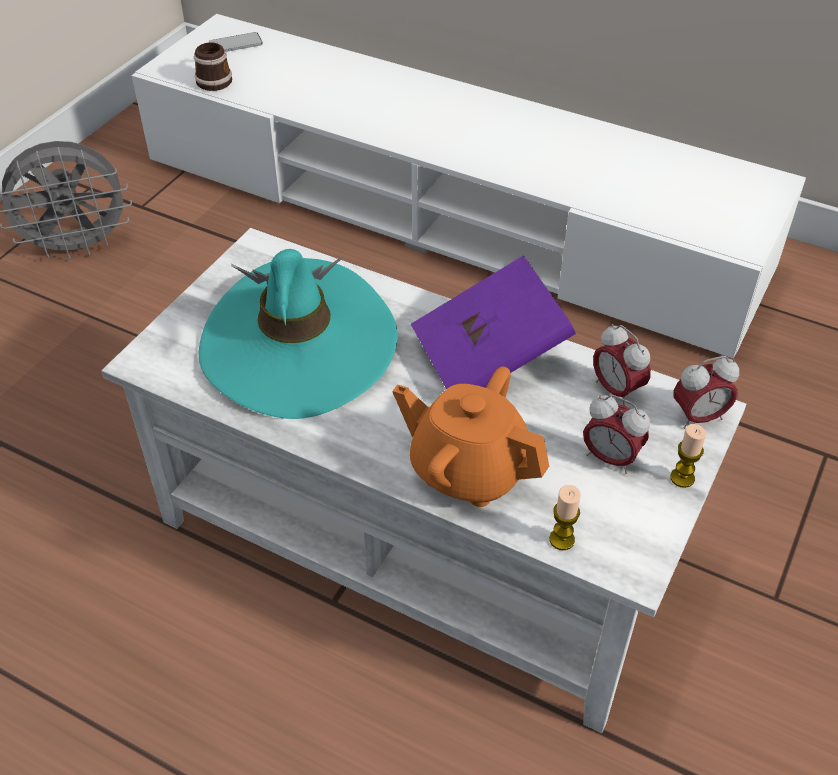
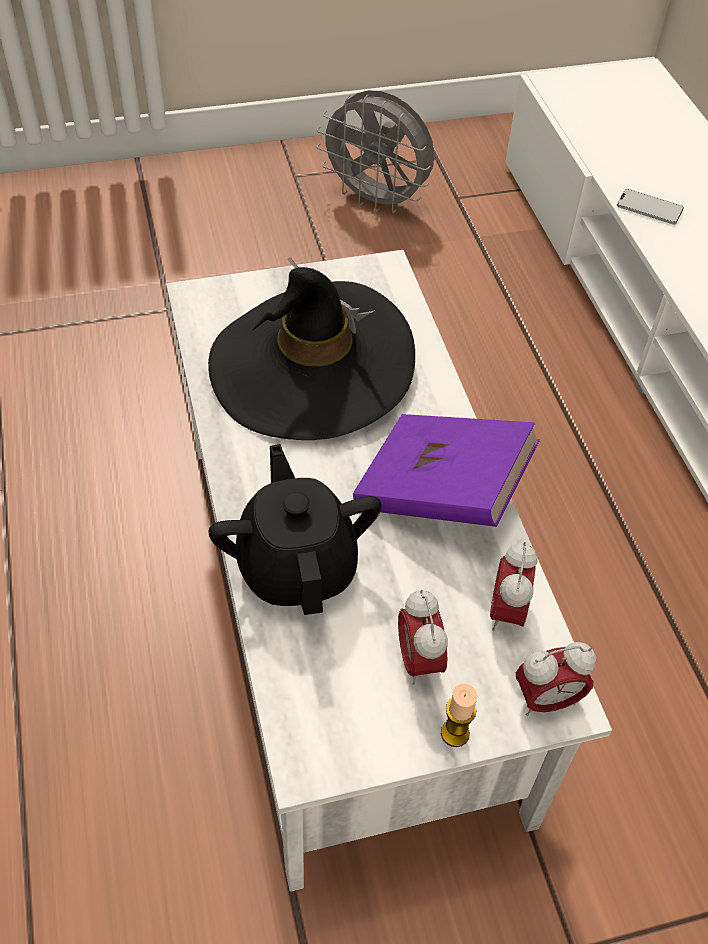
camera: 45 degrees right, 5 degrees up
(215, 79) = (582, 116): mug -> none
(236, 44) = (639, 95): phone -> phone (649, 208)
(298, 346) = (311, 367): turquoise hat -> black hat
(468, 470) = (297, 566): orange teapot -> black teapot
(561, 539) = (288, 684): candle -> none
(698, 417) = (546, 699): alarm clock -> alarm clock turned 45 degrees counterclockwise

